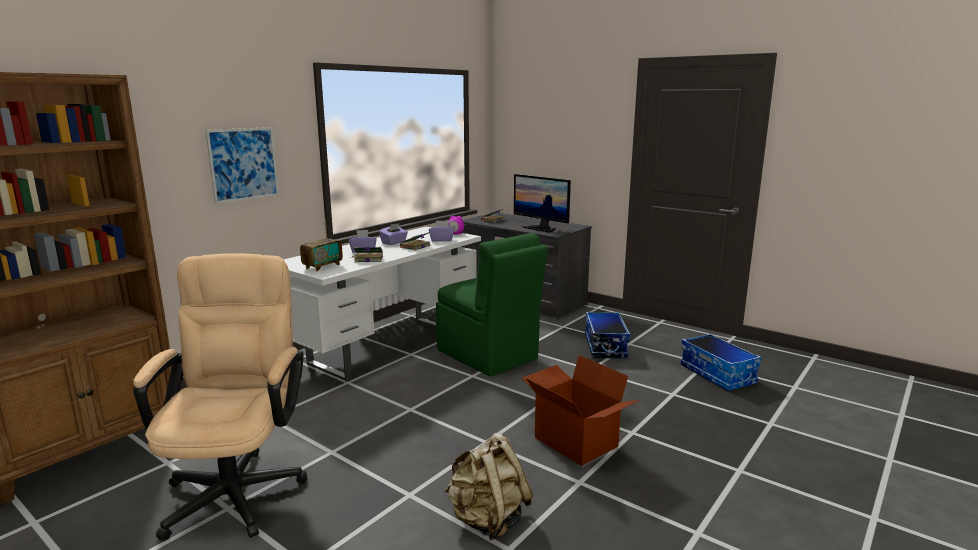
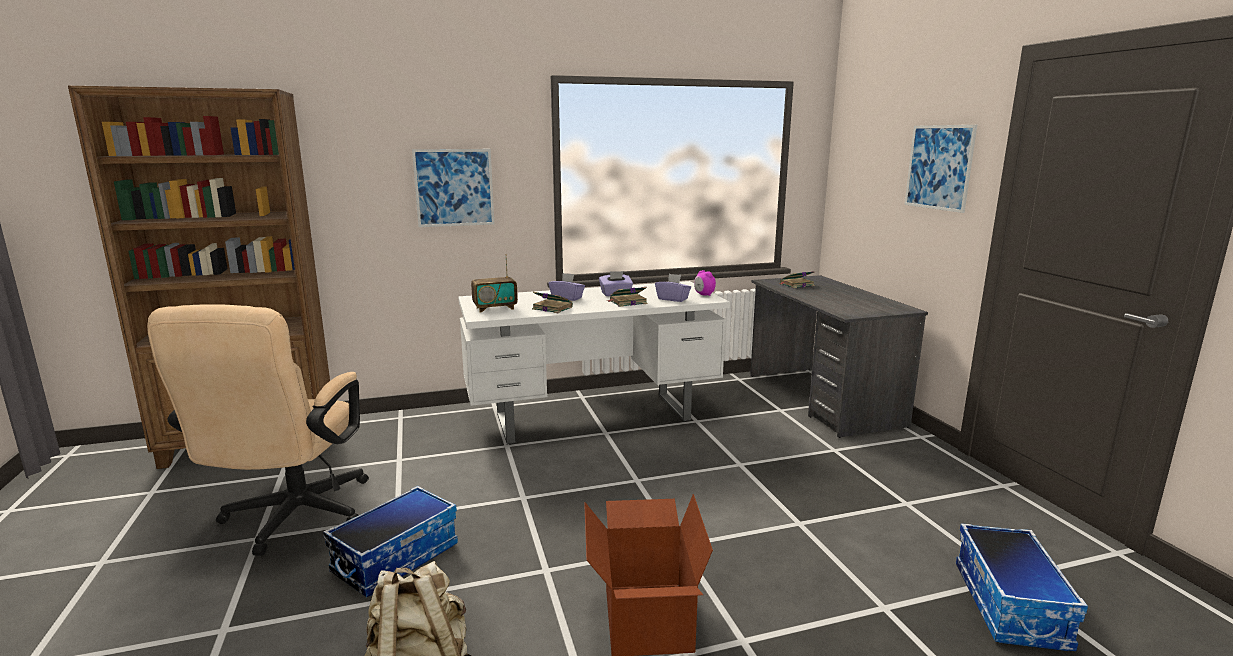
camera: 35 degrees right, 0 degrees up
(238, 486) = (291, 520): beige office chair -> beige office chair turned 150 degrees clockwise
(488, 356) = (687, 461): green chair -> none
(541, 228) = (843, 304): monitor -> none
(587, 131) = (939, 167): none -> picture
(604, 346) = (861, 496): storage box -> storage box (396, 558)

